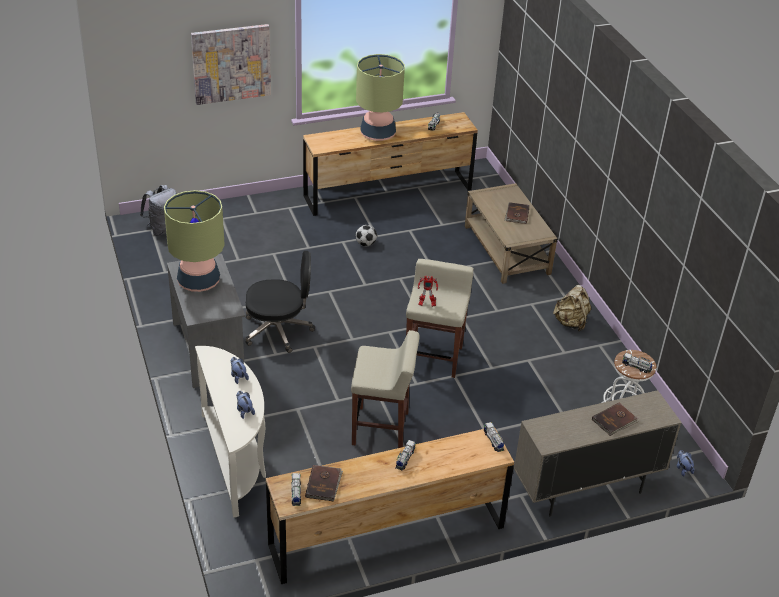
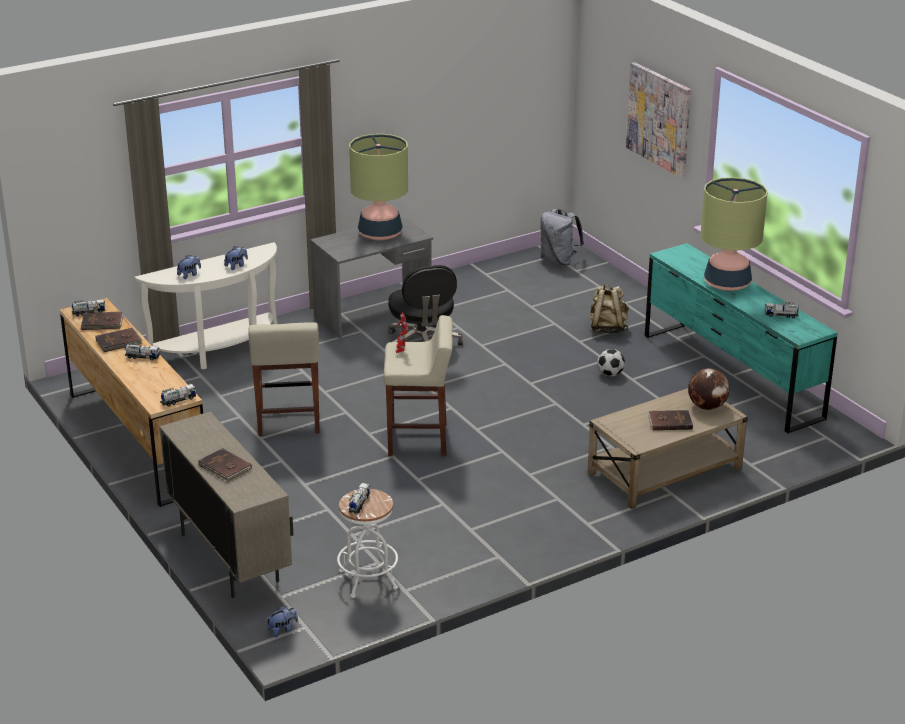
camera: 80 degrees right, 10 degrees down
(369, 474) = (119, 342): none -> brown book
(388, 193) = (731, 376): brown dresser -> turquoise dresser
(500, 195) = (707, 406): none -> globe
(570, 323) = (534, 531): beige backpack -> beige backpack (607, 329)

